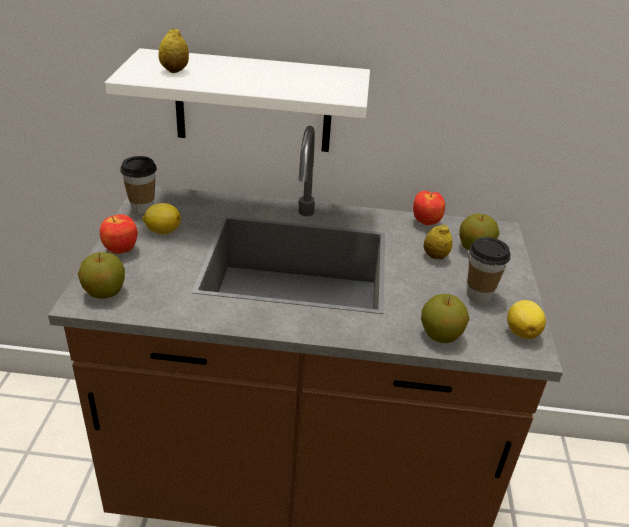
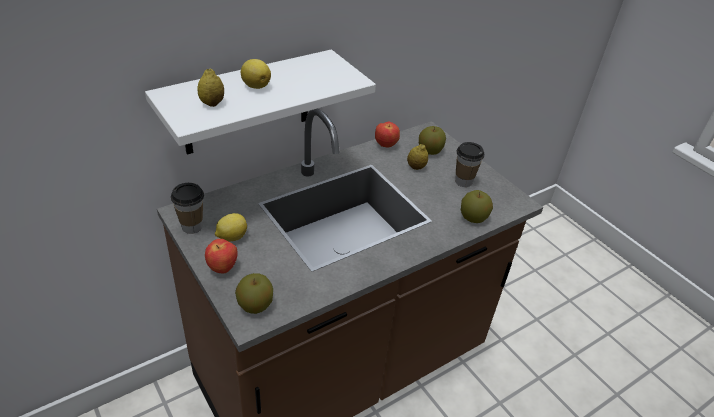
camera: 40 degrees left, 5 degrees up
(521, 332) = (504, 193): lemon -> lemon (255, 85)

